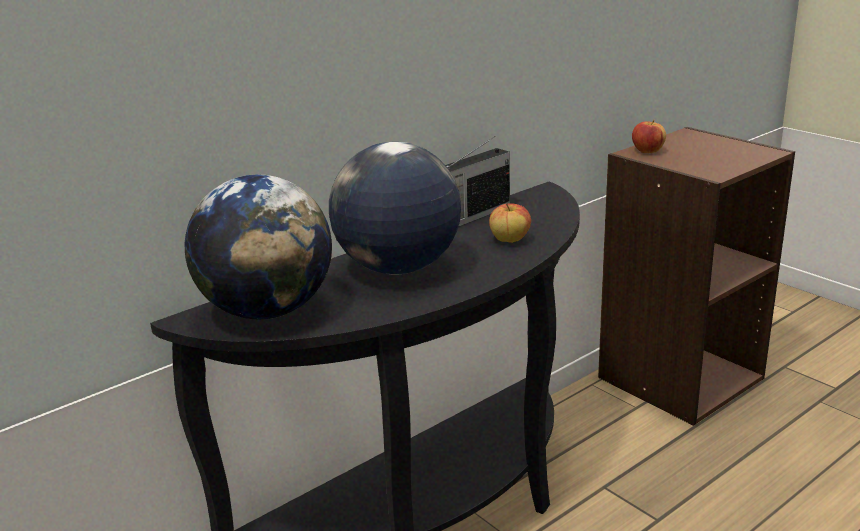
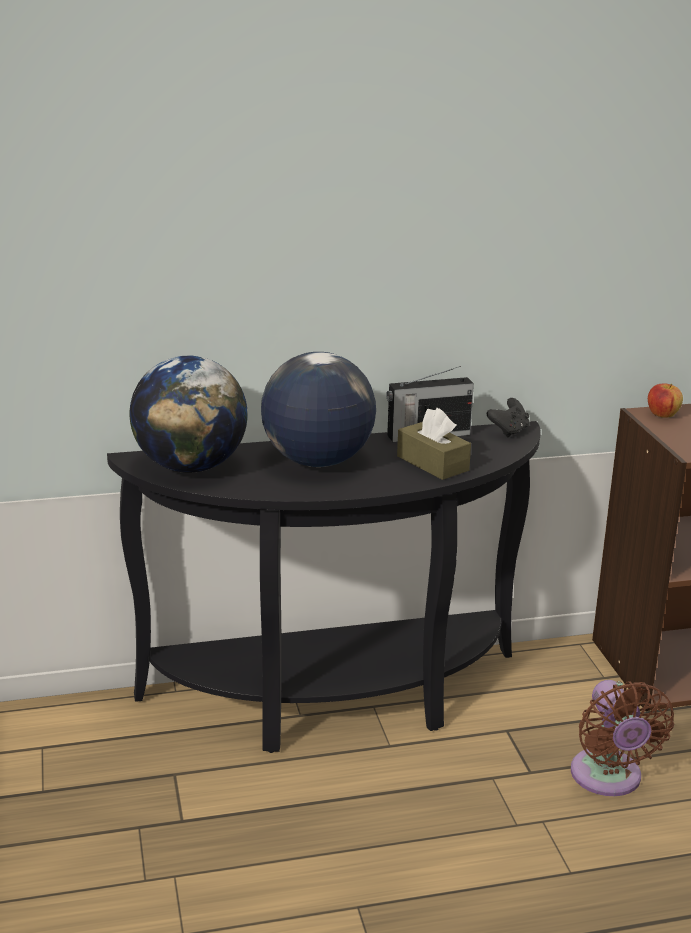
camera: 25 degrees right, 0 degrees up
(510, 240) = (432, 463): apple -> brown tissue box
(539, 195) = (509, 431): none -> black game controller
(723, 500) = (608, 779): none -> brown fan

